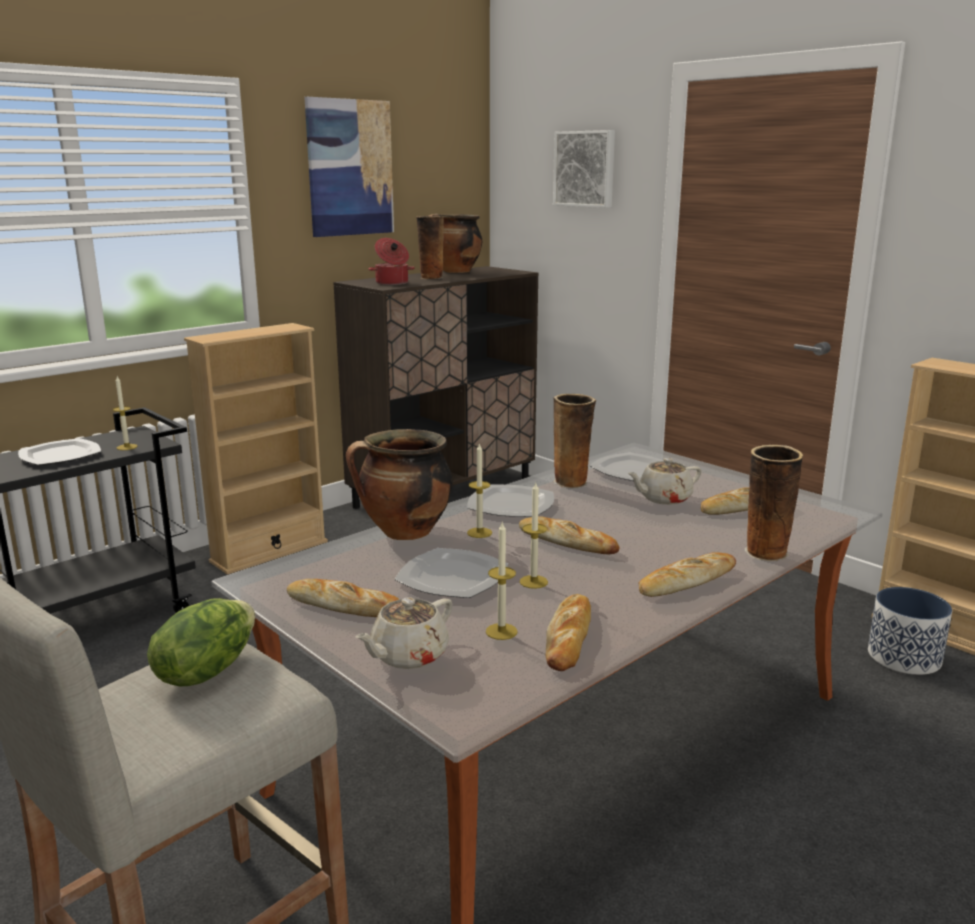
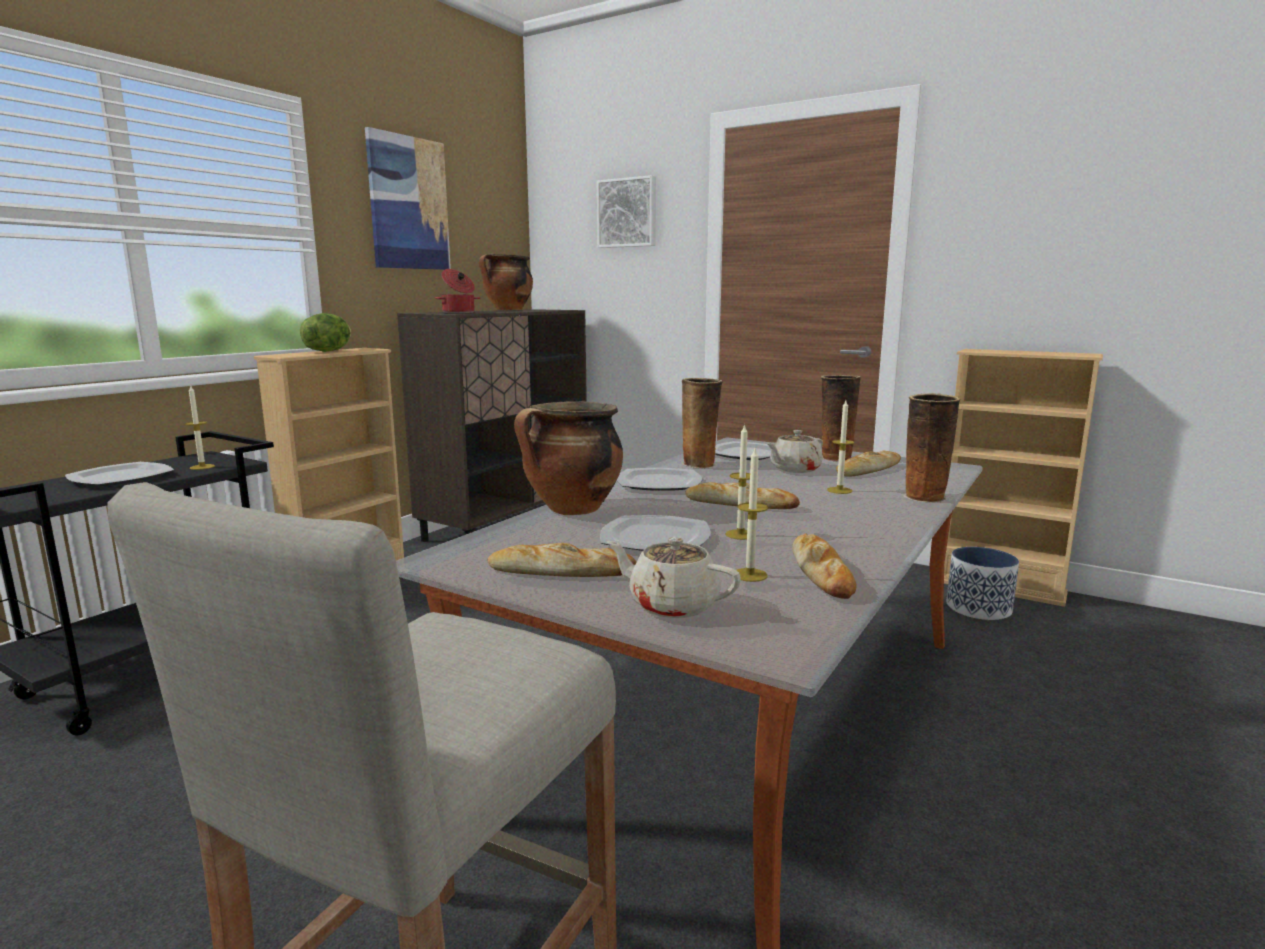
camera: 15 degrees left, 5 degrees down
(206, 670) = (443, 645): lettuce -> lettuce (328, 351)
(408, 656) = (671, 605): beige teapot -> beige teapot turned 90 degrees clockwise
(430, 278) = (491, 311): vase -> vase (834, 458)
(479, 532) = (648, 504): candle -> candle (839, 490)
(686, 581) = (881, 522): bread -> none

